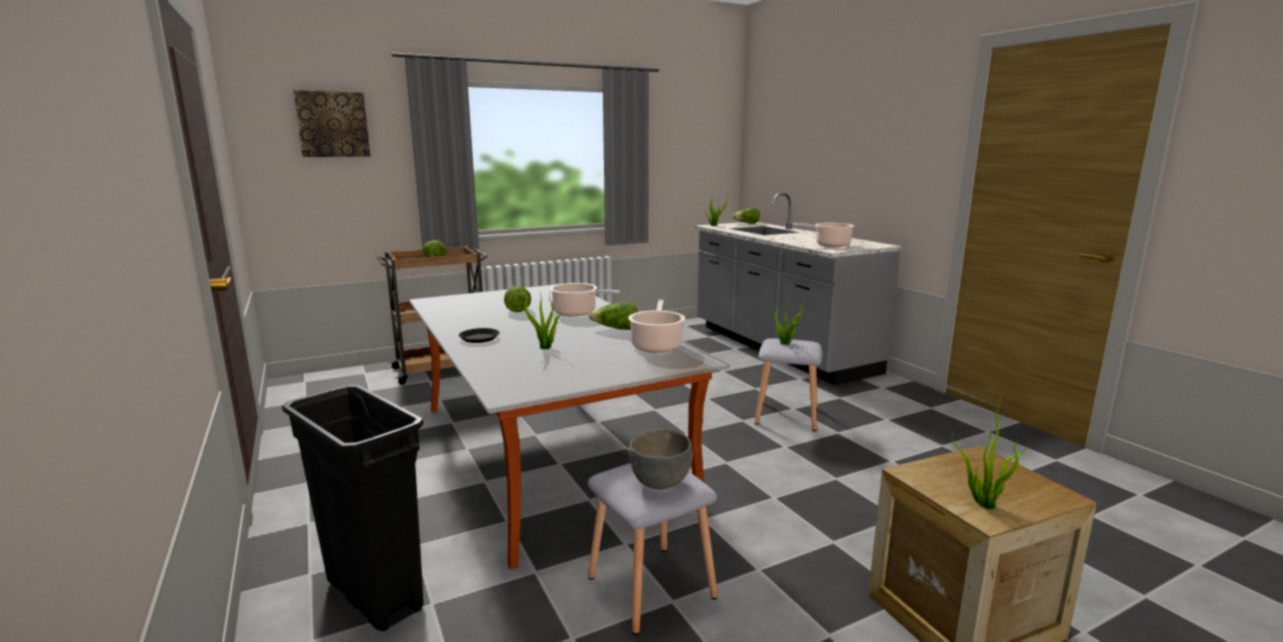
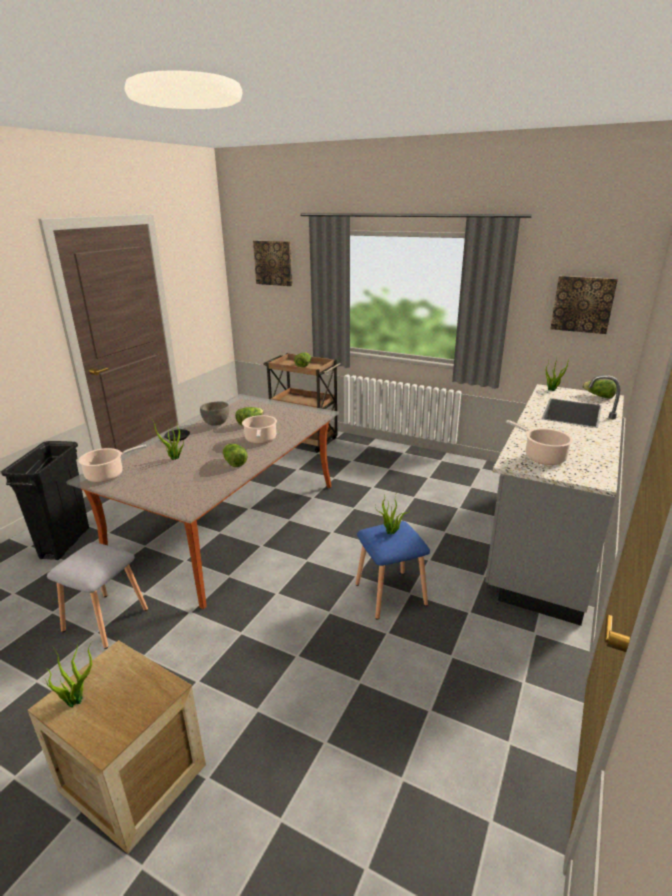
camera: 55 degrees right, 10 degrees up
(656, 345) = (209, 485): cooking pot -> cooking pot (107, 475)
(661, 482) = (84, 564): grey bowl -> grey bowl (216, 423)
(698, 152) = (583, 304): none -> picture
(787, 416) = (389, 595): grey stool -> blue stool

